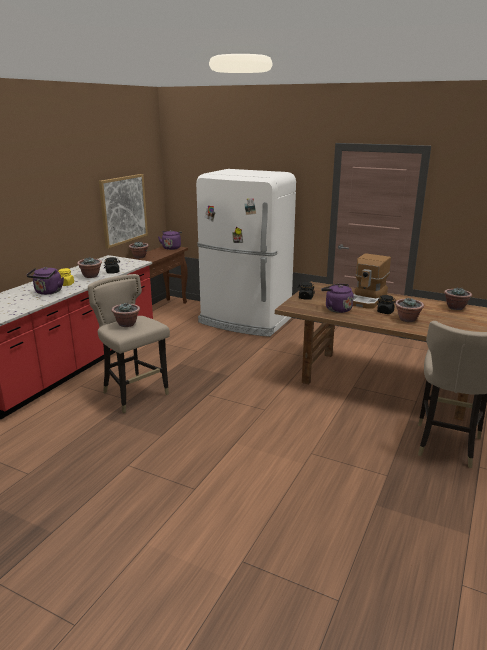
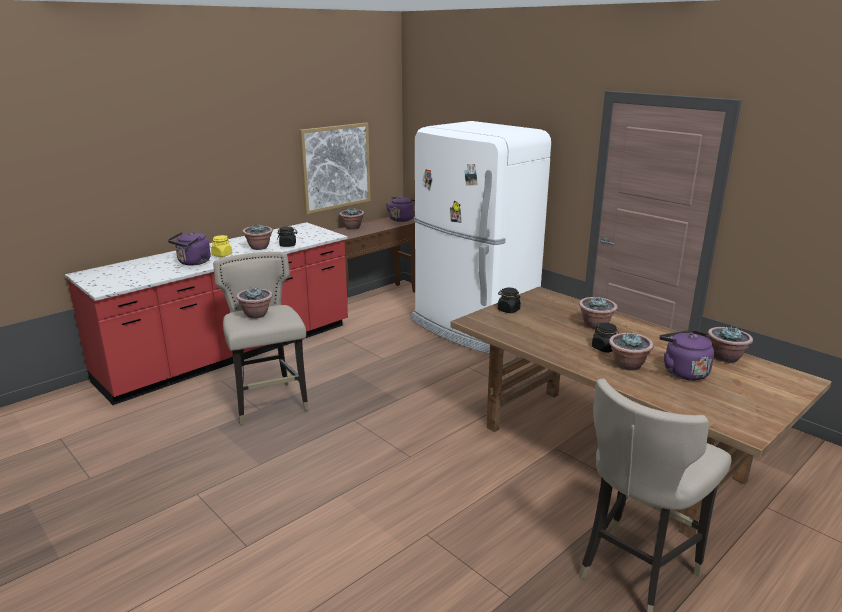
camera: 20 degrees right, 0 degrees up
(336, 309) = (536, 333): purple kettle -> purple kettle (683, 372)
(367, 300) = (596, 325): coffee machine -> potted plant

